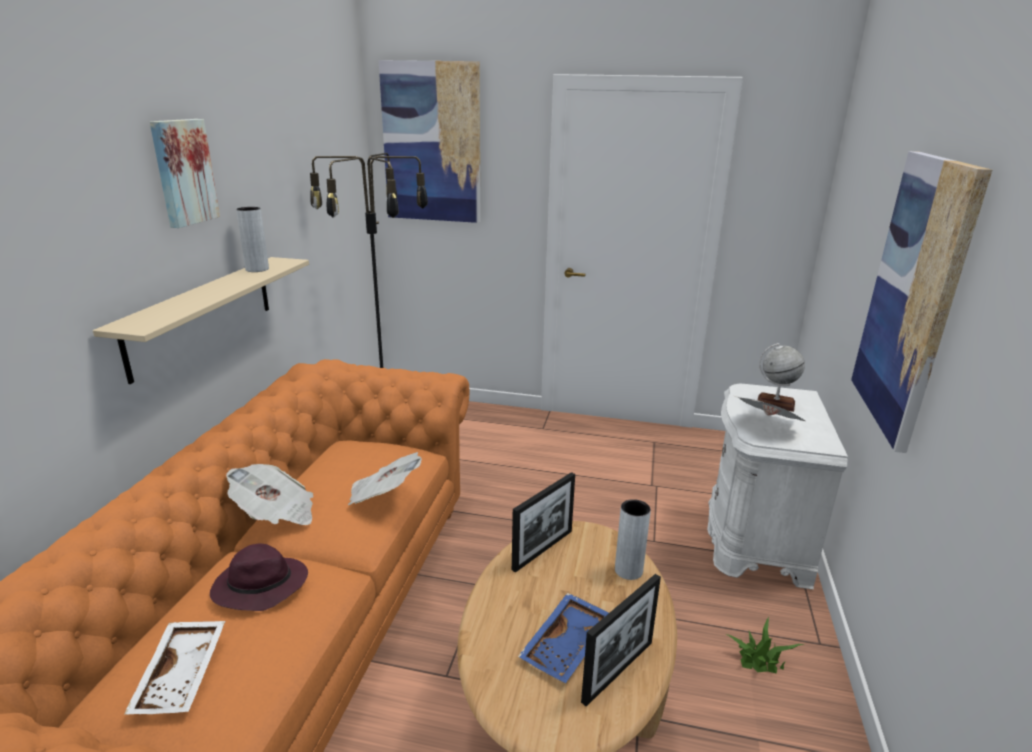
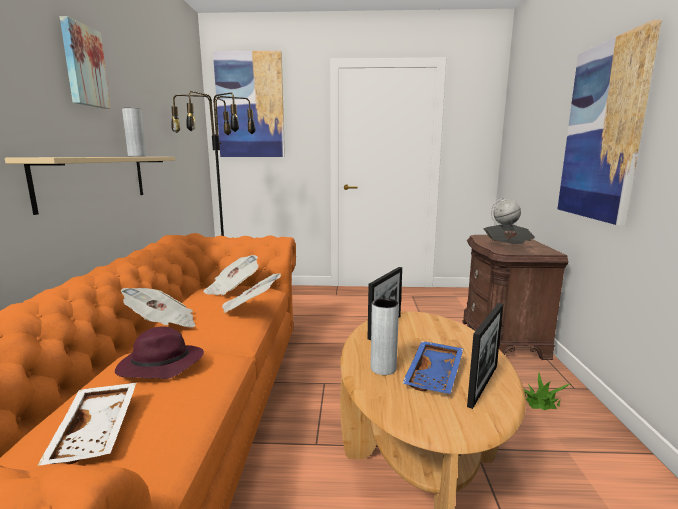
camera: 10 degrees left, 10 degrees down
(372, 454) = (232, 289): none -> newspaper
(628, 570) = (453, 331): grey vase -> grey vase (383, 368)
(753, 539) = (500, 337): white nightstand -> brown nightstand

